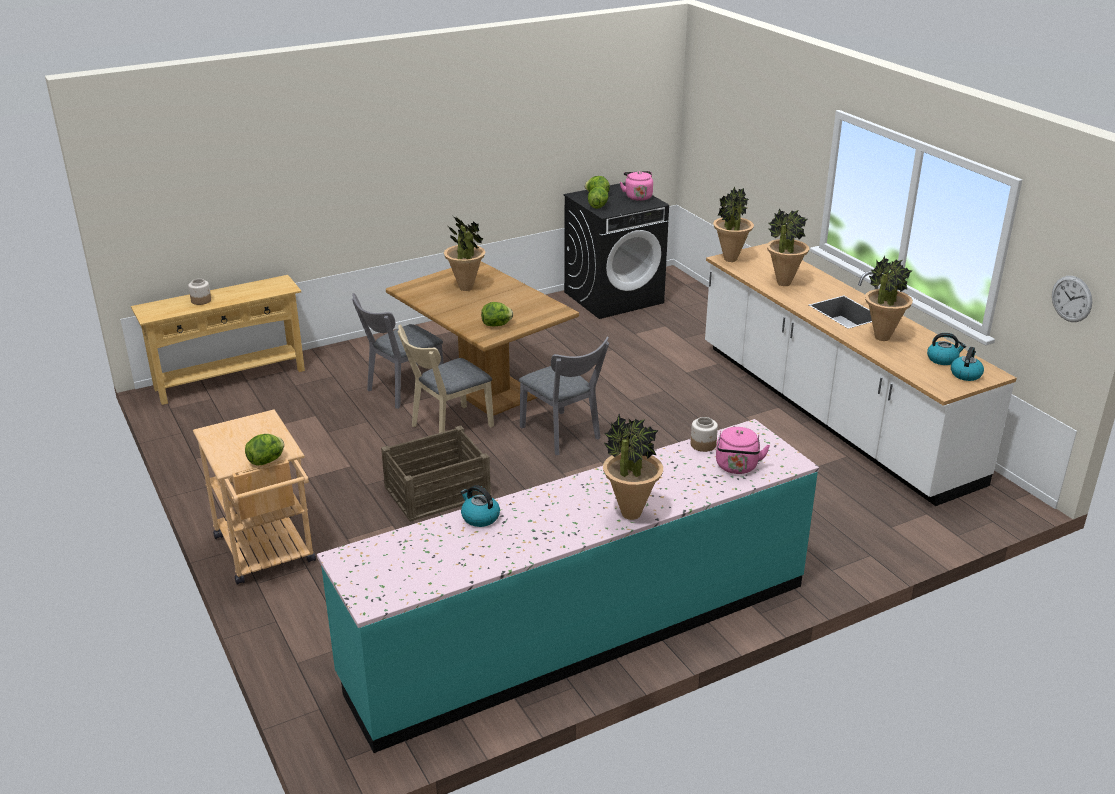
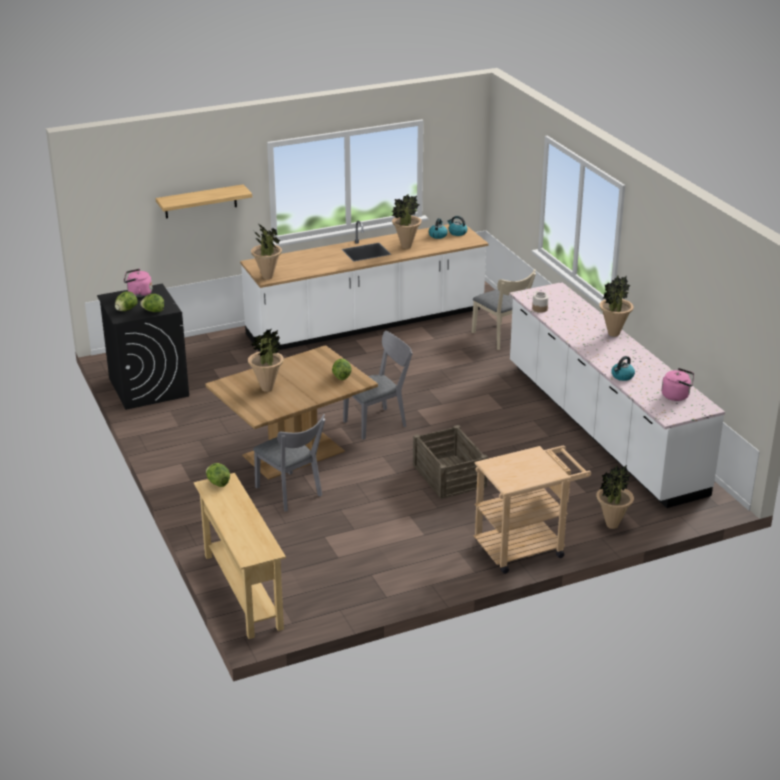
camera: 85 degrees left, 0 degrees up
(201, 300) = (242, 526): jar -> none
(267, 461) = (550, 458): lettuce -> lettuce (218, 483)
(447, 428) = (358, 471): beige chair -> beige chair (502, 338)
(580, 631) = (601, 427): turquoise counter -> white counter
(737, 467) = (564, 302): pink kettle -> pink kettle (677, 396)
(768, 150) = (200, 201): none -> shelf
(783, 283) = (316, 264): potted plant -> potted plant (612, 525)
(1071, 299) = (468, 165): wall clock -> none

